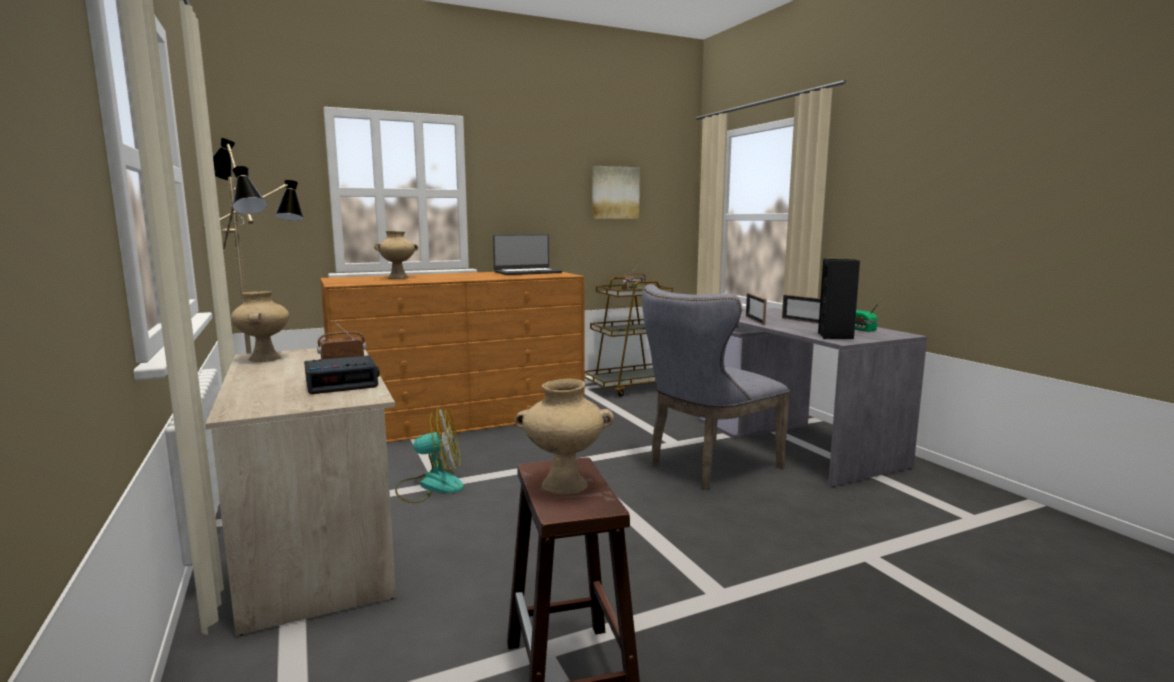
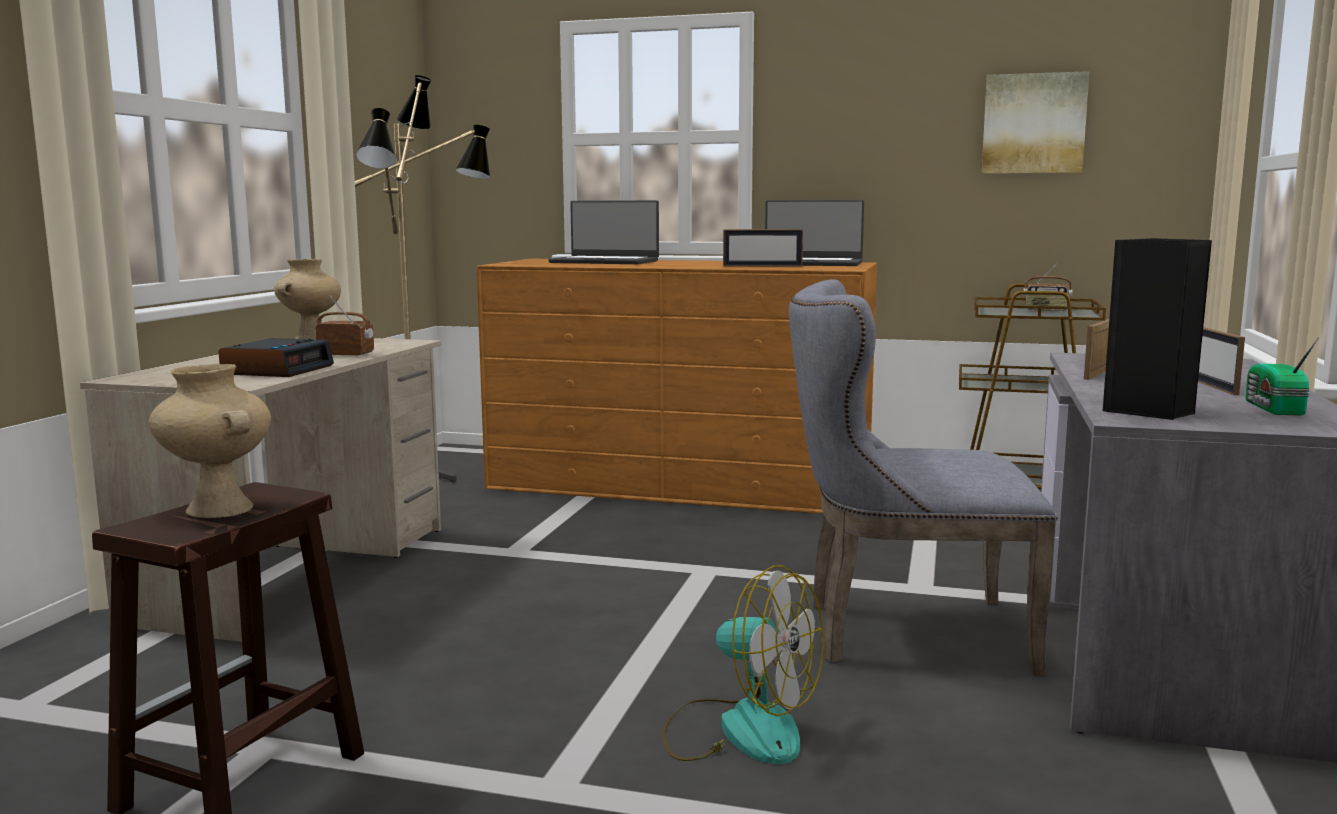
camera: 40 degrees right, 0 degrees up
(342, 383) = (278, 369): alarm clock -> alarm clock turned 90 degrees counterclockwise
(398, 278) = (605, 262): beige vase -> laptop
(430, 485) = (497, 550): fan -> fan (740, 729)
(516, 276) = (762, 266): none -> picture frame

